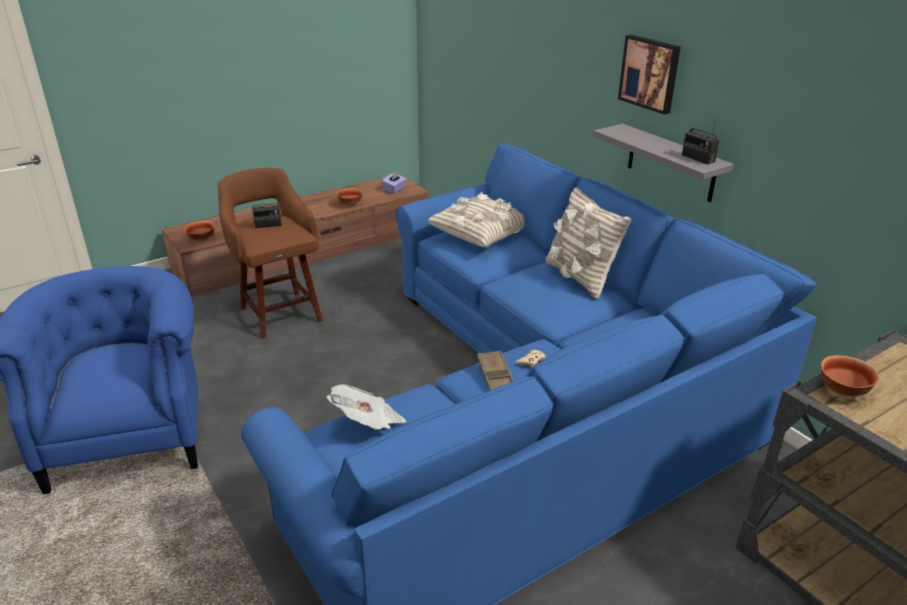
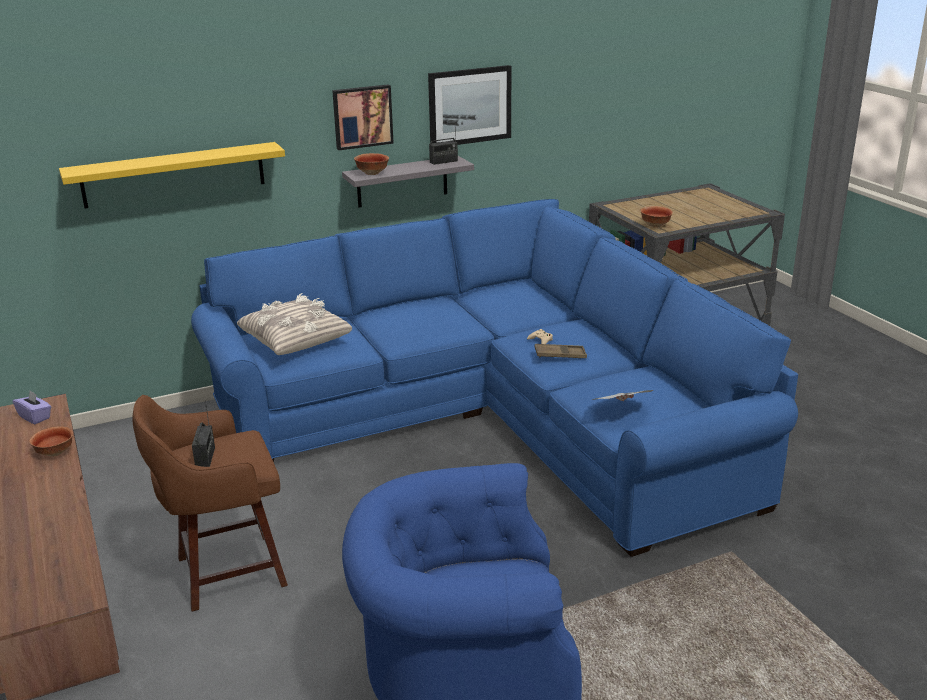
camera: 80 degrees left, 5 degrees down
(202, 239) = (71, 586): bowl -> bowl (372, 173)
(518, 68) = (174, 175): none -> yellow shelf
(579, 277) = (410, 308): beige pillow -> none
(761, 108) = (469, 106): none -> picture

